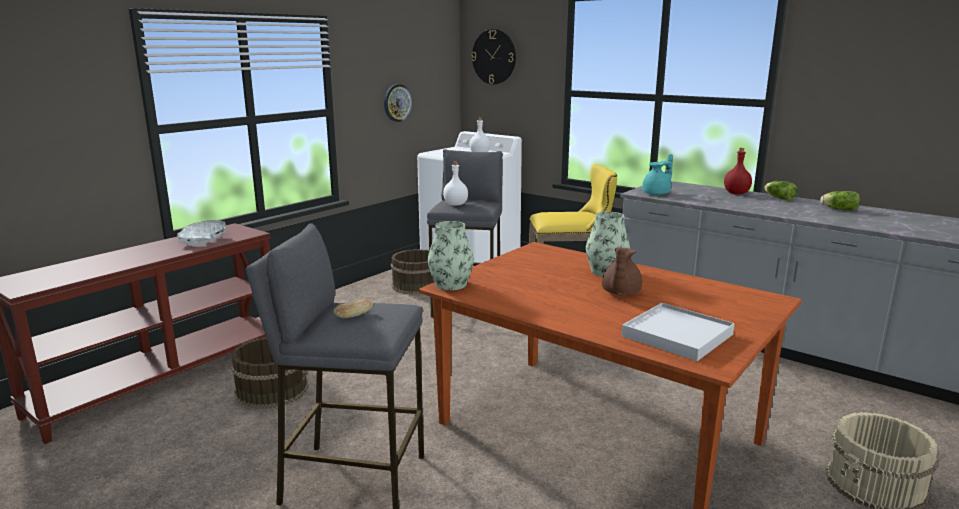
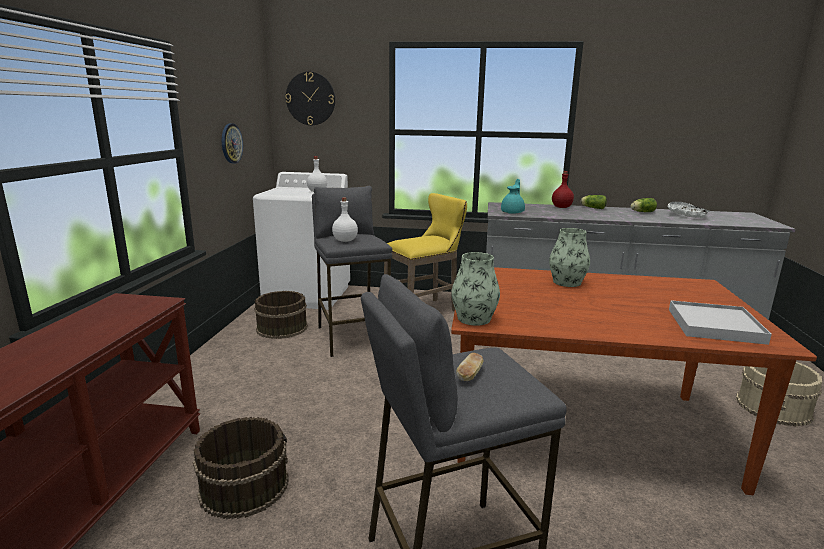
camera: 30 degrees left, 0 degrees up
(203, 240) = (105, 322): white bowl -> white bowl (686, 216)
(620, 293) = (610, 298): brown teapot -> none

